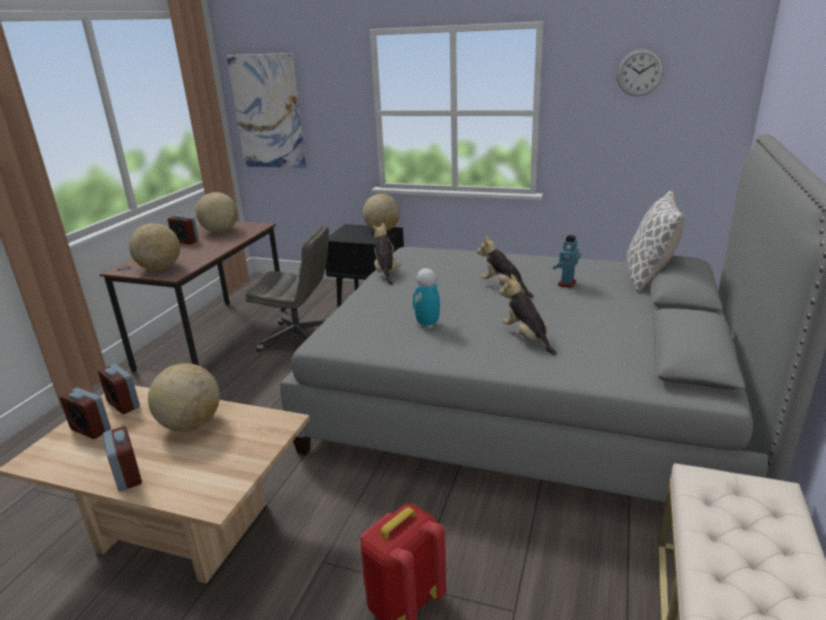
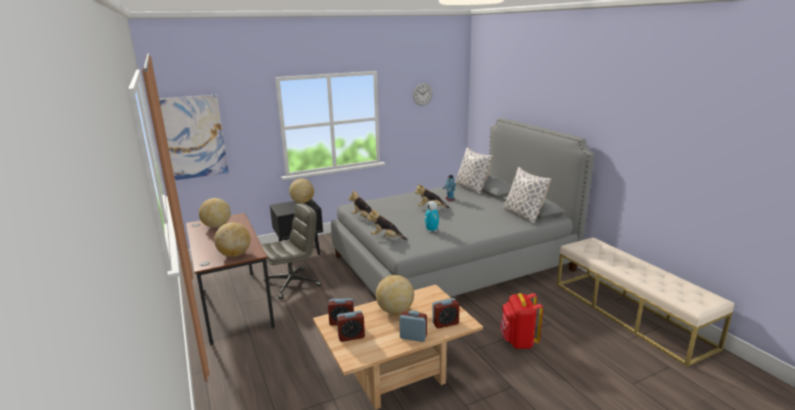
camera: 45 degrees left, 5 degrees down
(186, 241) = (207, 238): alarm clock -> alarm clock (445, 323)
(526, 338) = (476, 222): plush toy -> plush toy (386, 238)
(645, 360) = (523, 215): none -> pillow

